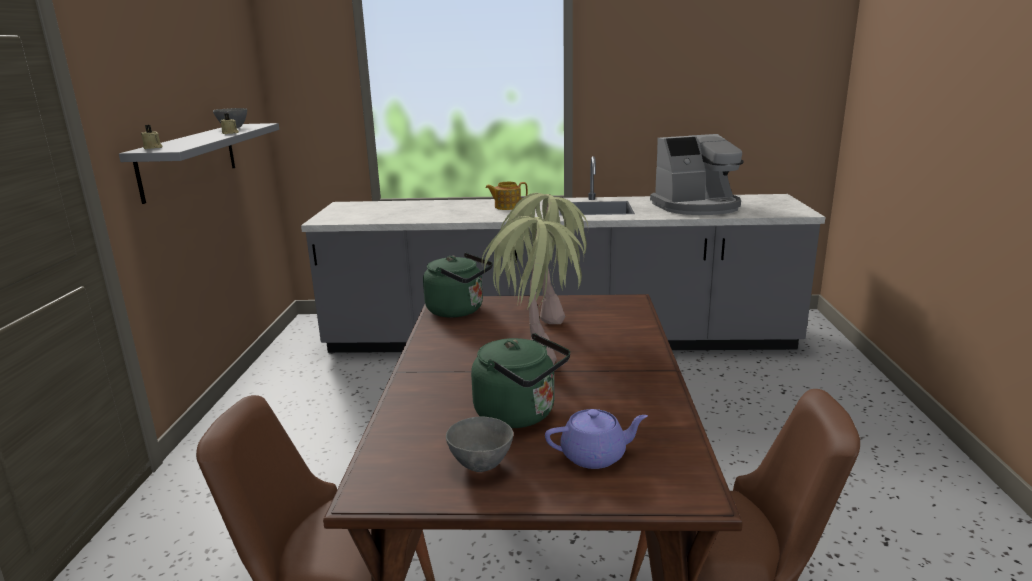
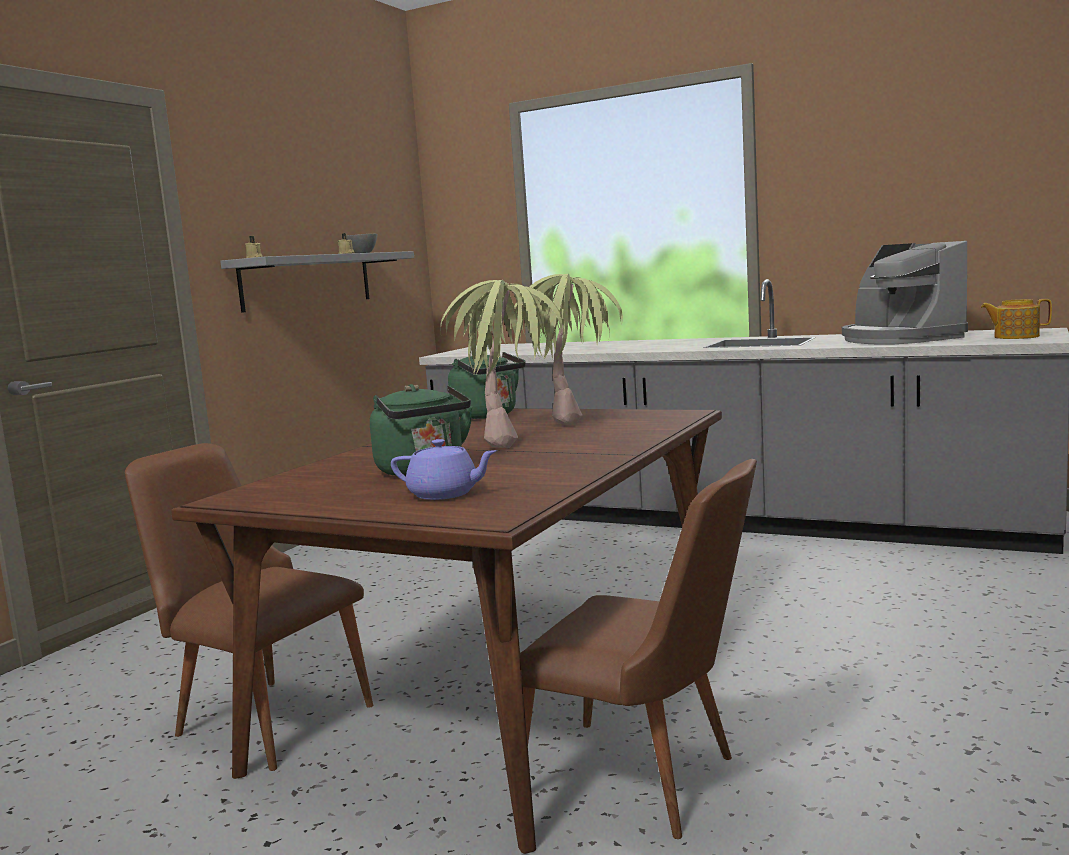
camera: 25 degrees right, 10 degrees down
(482, 465) = (336, 493): grey bowl -> none
(507, 207) = (655, 343): teapot -> teapot (1015, 337)
(697, 207) = (899, 339): coffee machine -> coffee machine turned 60 degrees clockwise

